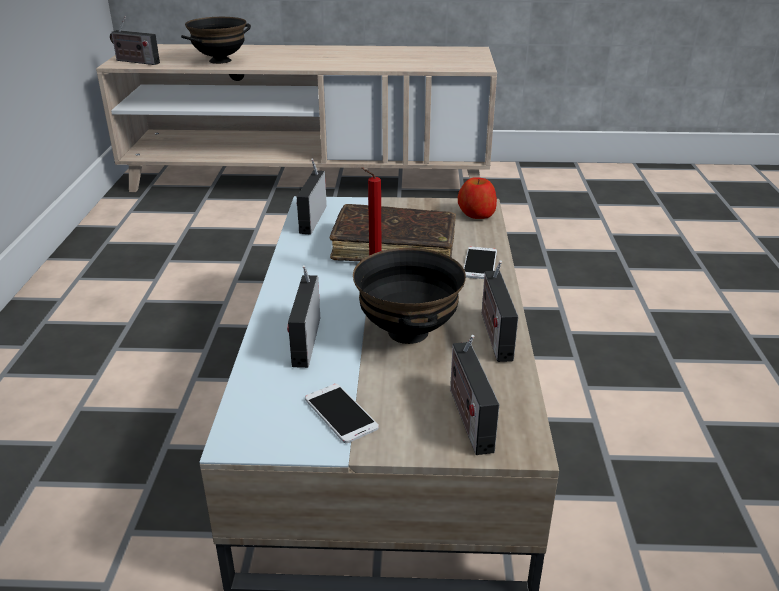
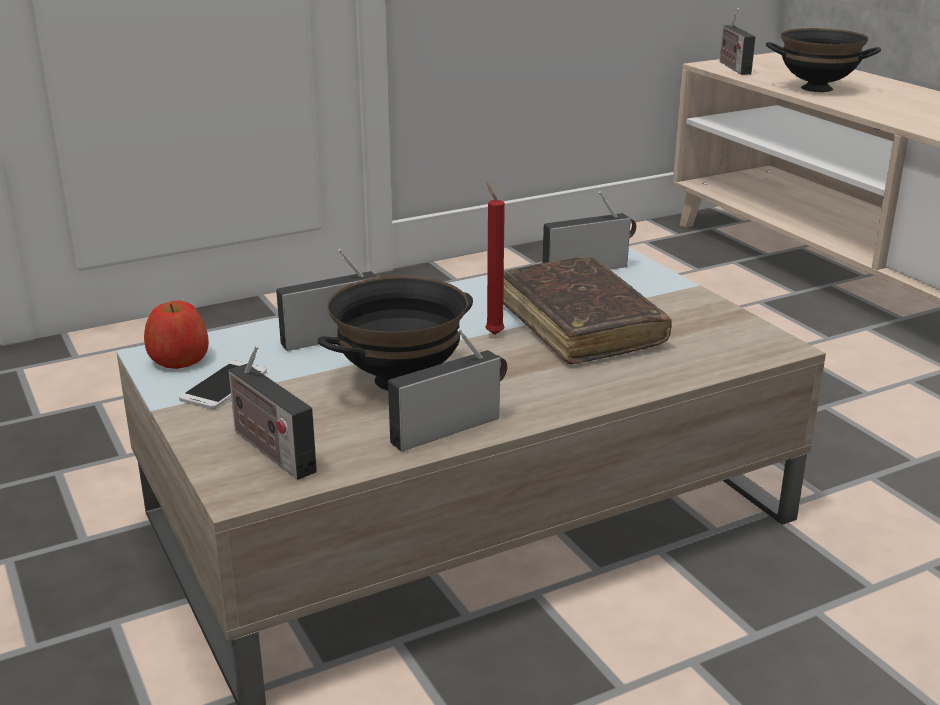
camera: 60 degrees right, 5 degrees down
(468, 416) = (269, 449): radio -> radio turned 90 degrees counterclockwise
(476, 214) = (748, 349): apple -> apple (179, 359)
(480, 263) = (610, 382): phone -> none

